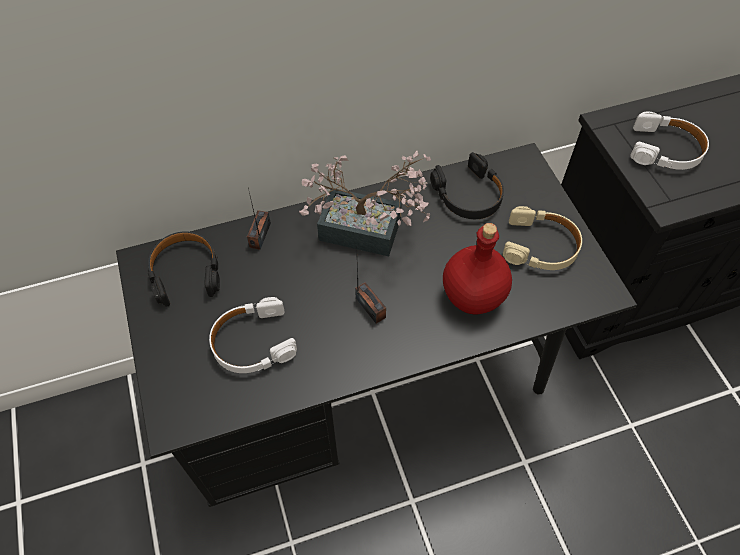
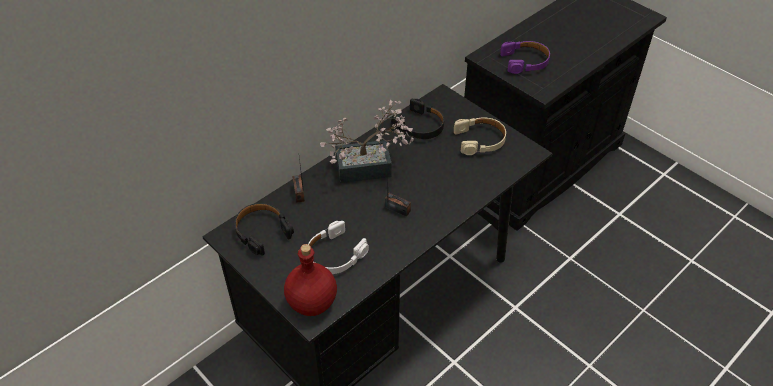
camera: 25 degrees left, 10 degrees down
(473, 297) = (456, 181): red bottle -> red bottle (312, 303)
(665, 150) = (525, 61): white headphones -> purple headphones

